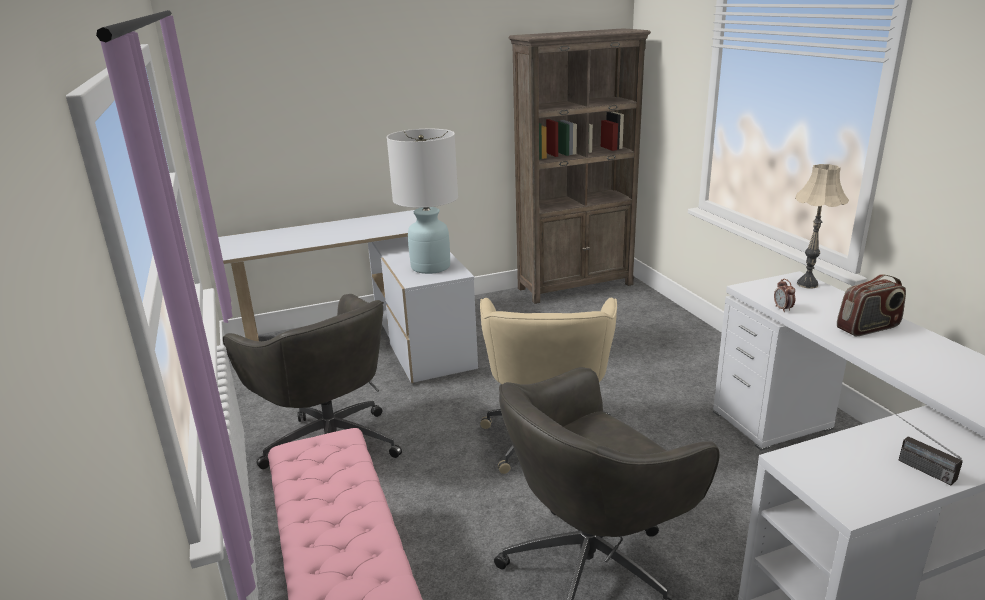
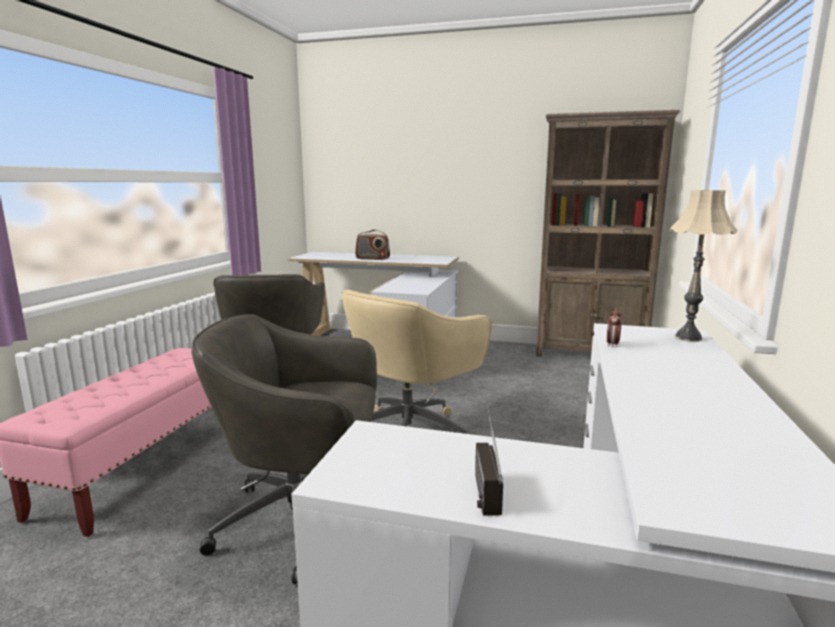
camera: 35 degrees right, 10 degrees down
(430, 267) = (411, 286): white table lamp -> none
(868, 328) = (682, 376): radio -> radio (372, 259)

